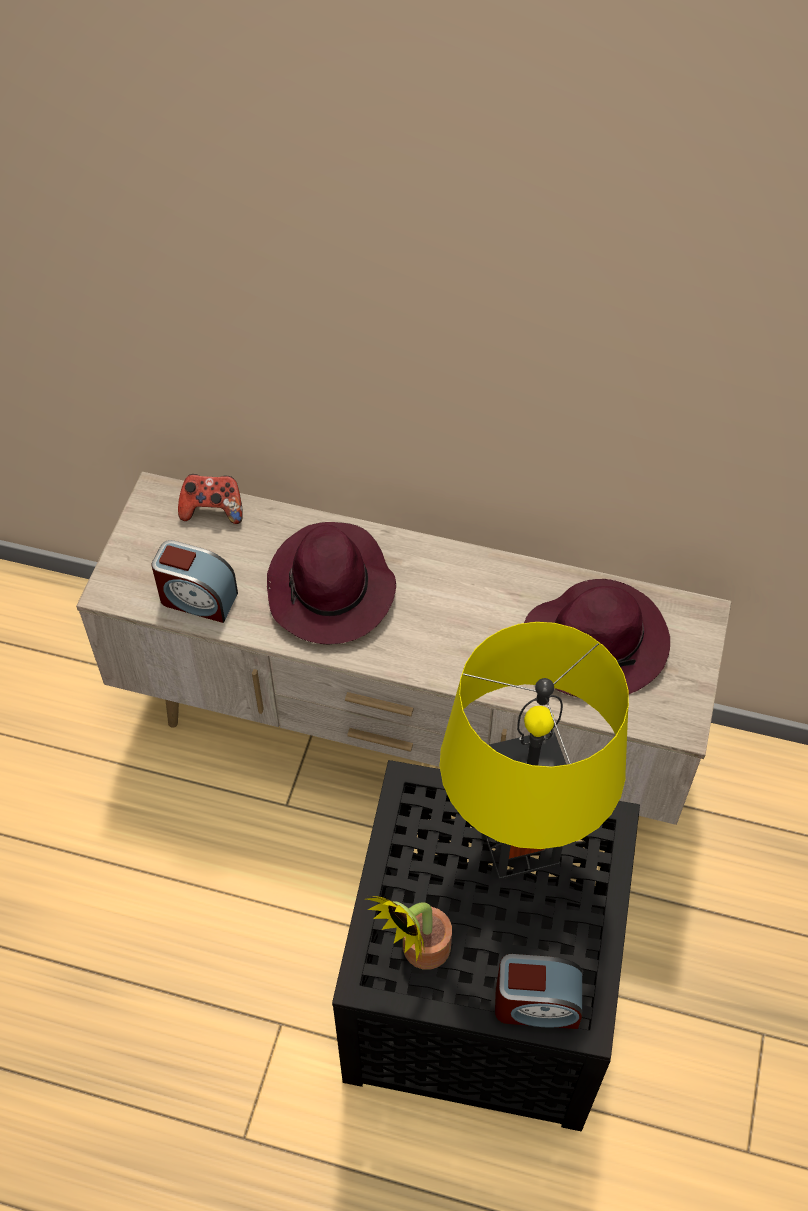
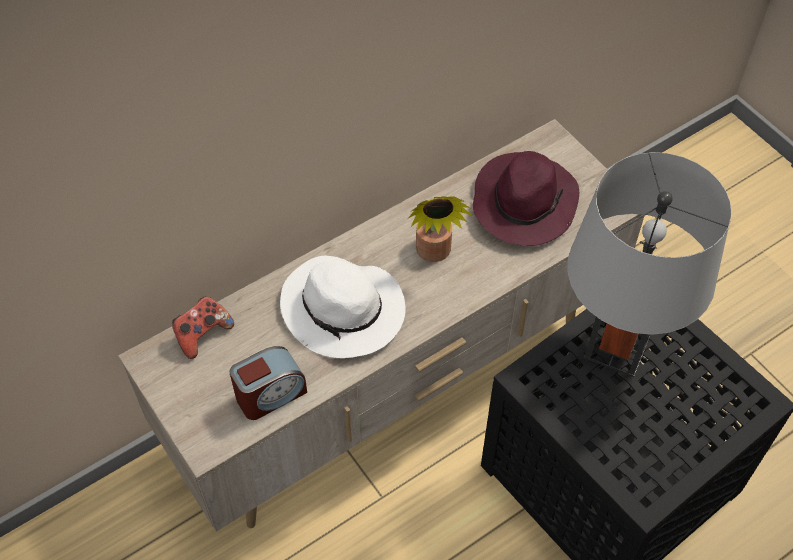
camera: 50 degrees left, 0 degrees up
(331, 590) = (344, 311): purple hat -> white hat
(419, 953) = (650, 458): potted plant -> potted plant (434, 254)
(519, 842) = (616, 348): yellow table lamp -> grey table lamp
(536, 1004) = (733, 418): alarm clock -> none

